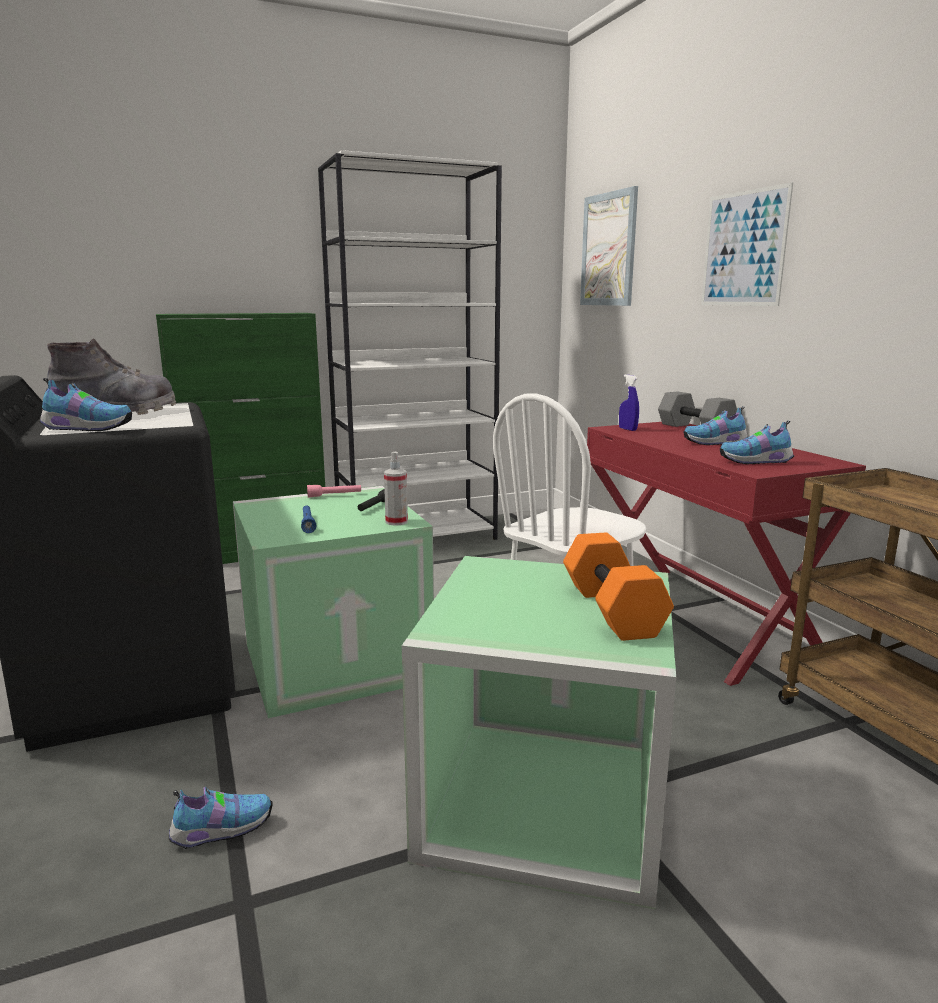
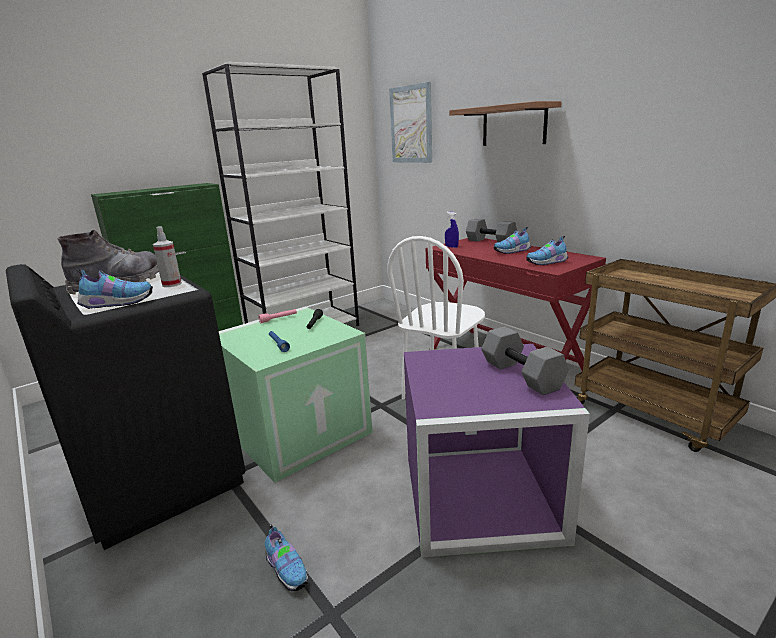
camera: 15 degrees left, 5 degrees up
(220, 831) = (287, 569): shoe -> shoe turned 90 degrees clockwise
(396, 522) = (338, 333): spray bottle -> spray bottle (172, 284)
(539, 804) = (478, 499): green storage box -> purple storage box
(614, 610) = (523, 375): orange dumbbell -> grey dumbbell
(743, 249) = (513, 125): picture -> shelf

